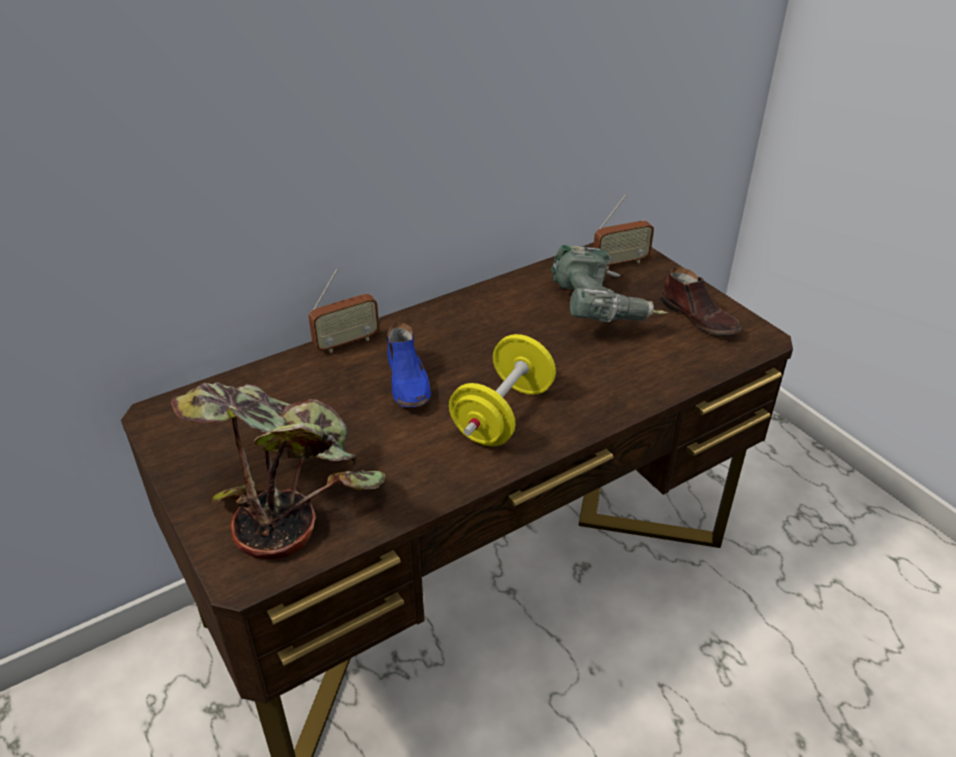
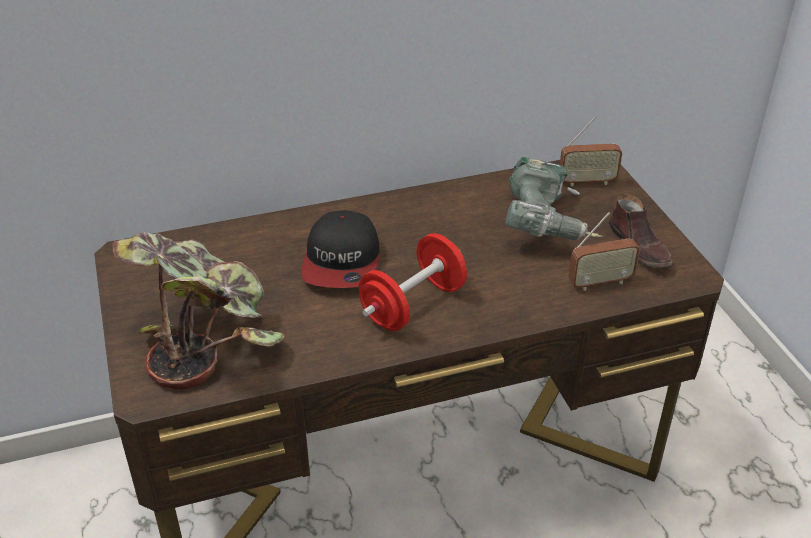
camera: 15 degrees right, 0 degrees up
(346, 342) = (302, 217): radio -> radio (600, 282)
(408, 382) = (342, 262): blue shoe -> cap
(502, 415) = (413, 305): yellow dumbbell -> red dumbbell

